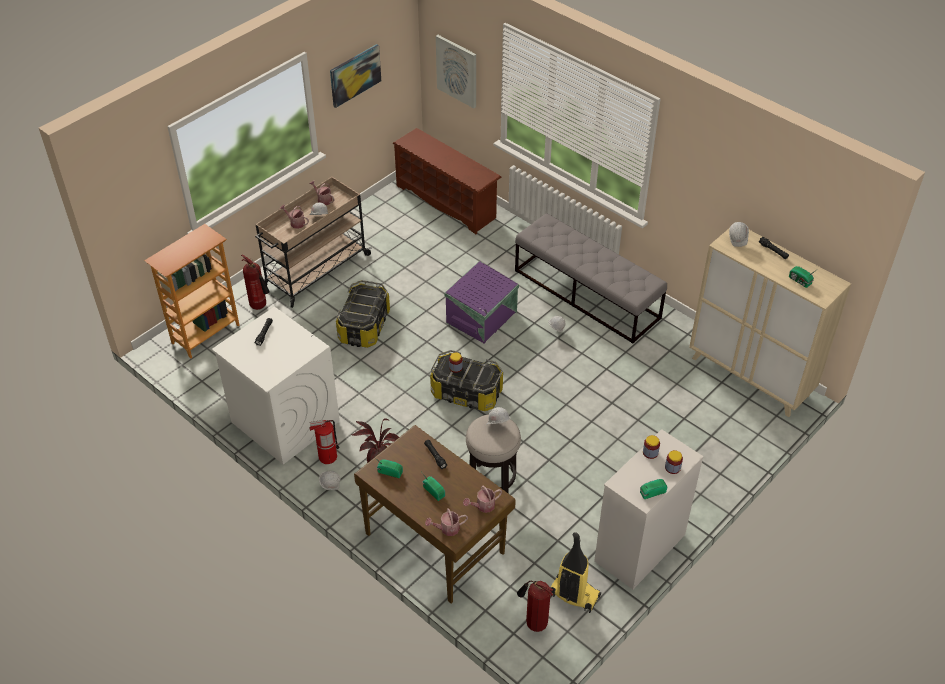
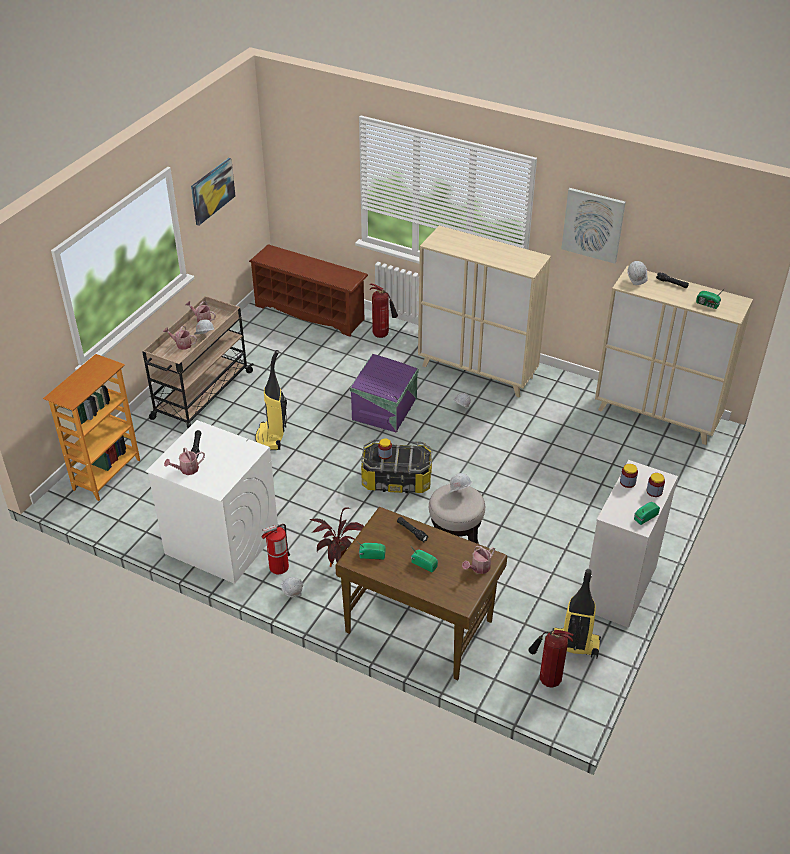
camera: 15 degrees left, 5 degrees down
(260, 306) = (156, 438): fire extinguisher -> fire extinguisher (382, 335)
(364, 326) = (271, 438): storage box -> vacuum cleaner
(447, 529) = (451, 597): watering can -> watering can (186, 470)
(457, 71) = (308, 176): picture -> picture (593, 225)
(587, 294) = (477, 371): grey bench -> beige cabinet

